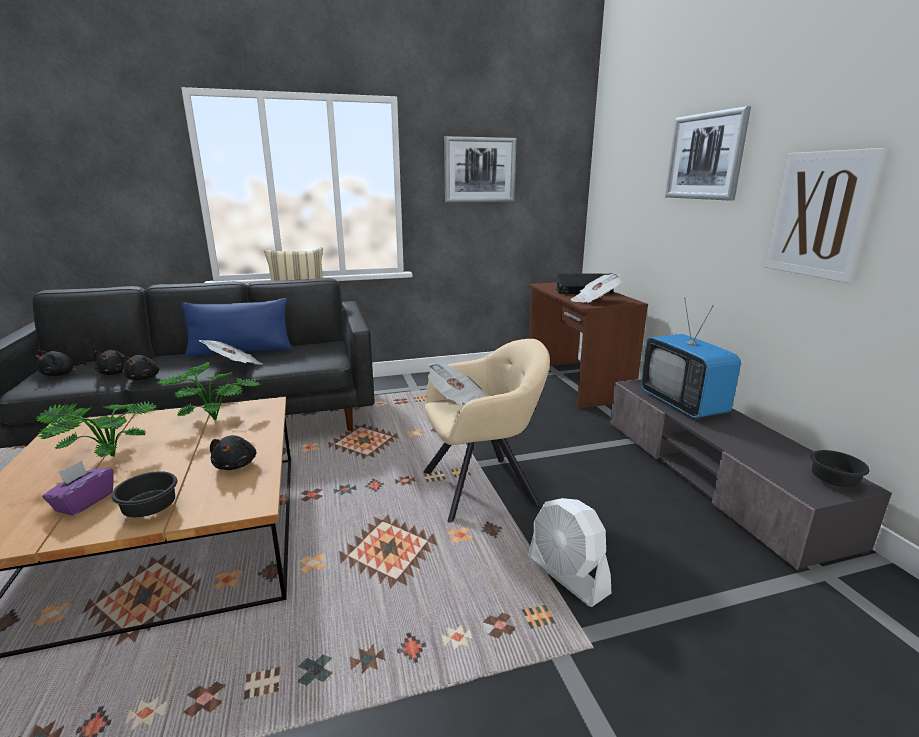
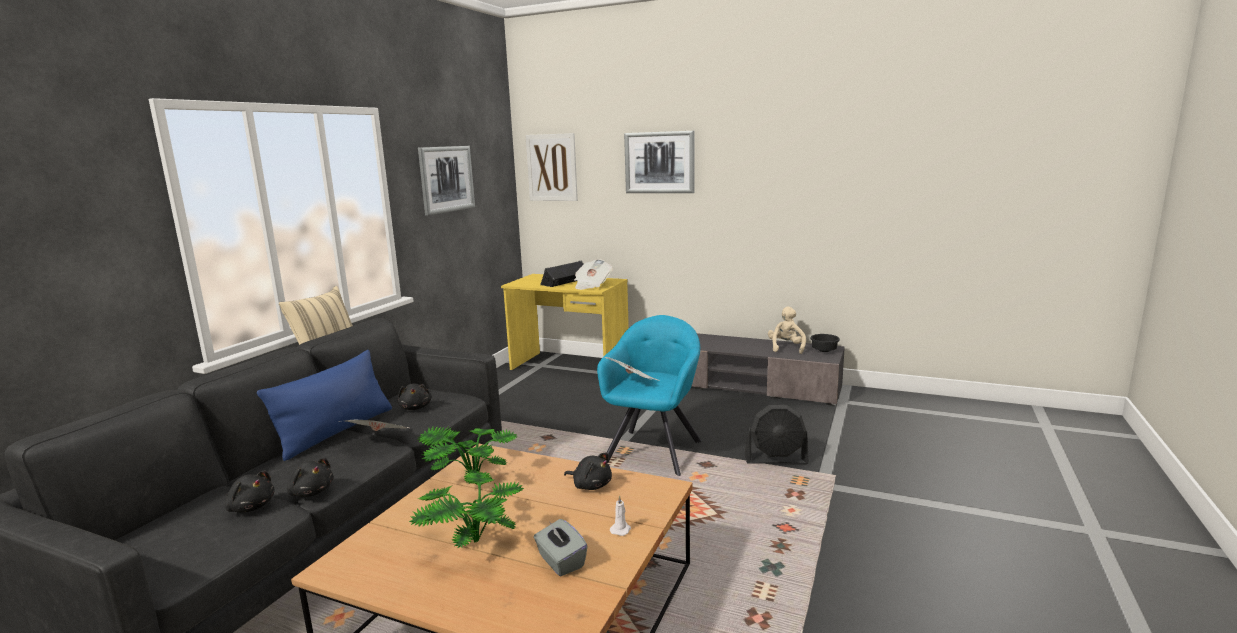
camera: 50 degrees left, 5 degrees down
(61, 374) = (166, 546): black plush toy -> black plush toy (415, 407)
(84, 502) = (560, 561): purple tissue box -> grey tissue box
(152, 510) = (621, 529): black bowl -> white candle
(483, 486) = (654, 450): beige armchair -> turquoise armchair
(567, 575) = (776, 460): white fan -> black fan
(575, 383) = (569, 367): brown desk -> yellow desk
(682, 404) = (705, 343): television -> none
(779, 452) = (786, 348): none -> beige plush toy
(819, 215) = (762, 199): picture -> picture (552, 167)

